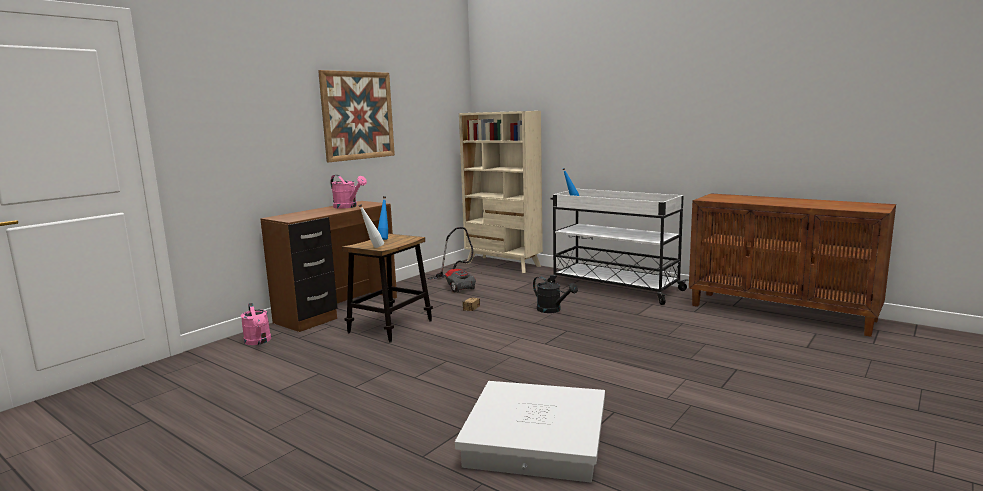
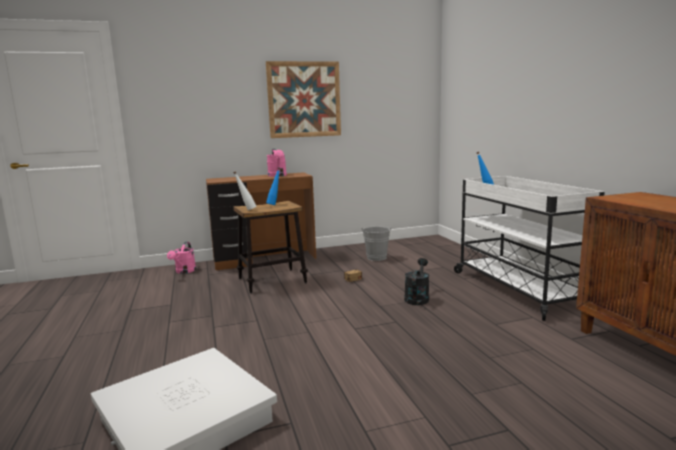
camera: 35 degrees right, 0 degrees up
(456, 285) = (376, 257): vacuum cleaner -> grey bucket
(503, 265) = (446, 246): beige bookcase -> none
(552, 310) = (417, 298): black watering can -> black watering can turned 150 degrees counterclockwise

